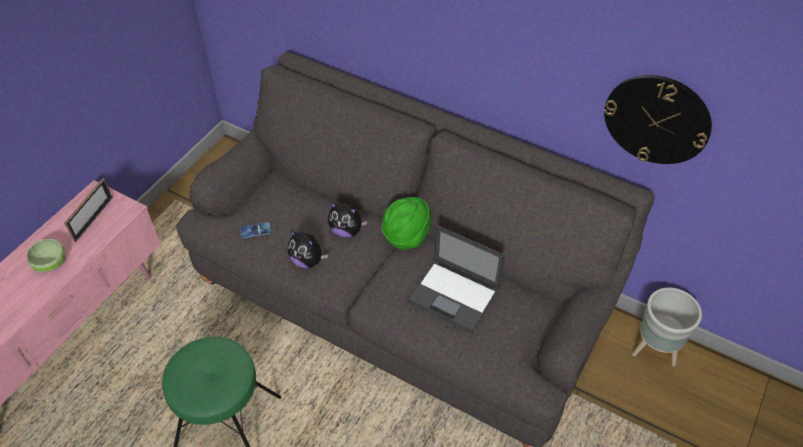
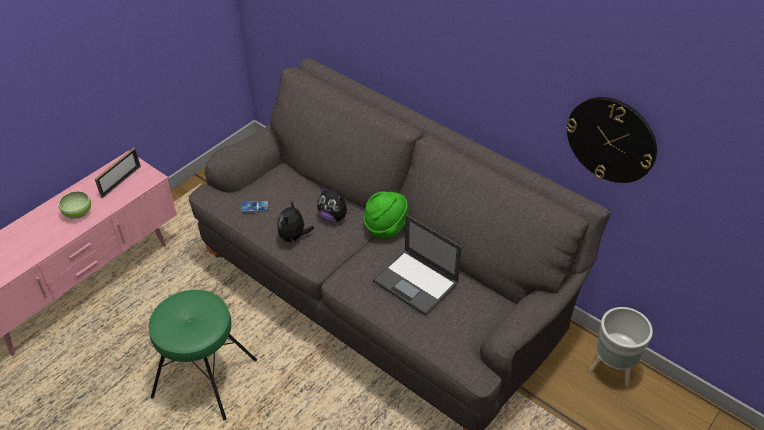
camera: 10 degrees right, 5 degrees down
(307, 261) = (294, 237): plush toy -> plush toy turned 60 degrees clockwise

